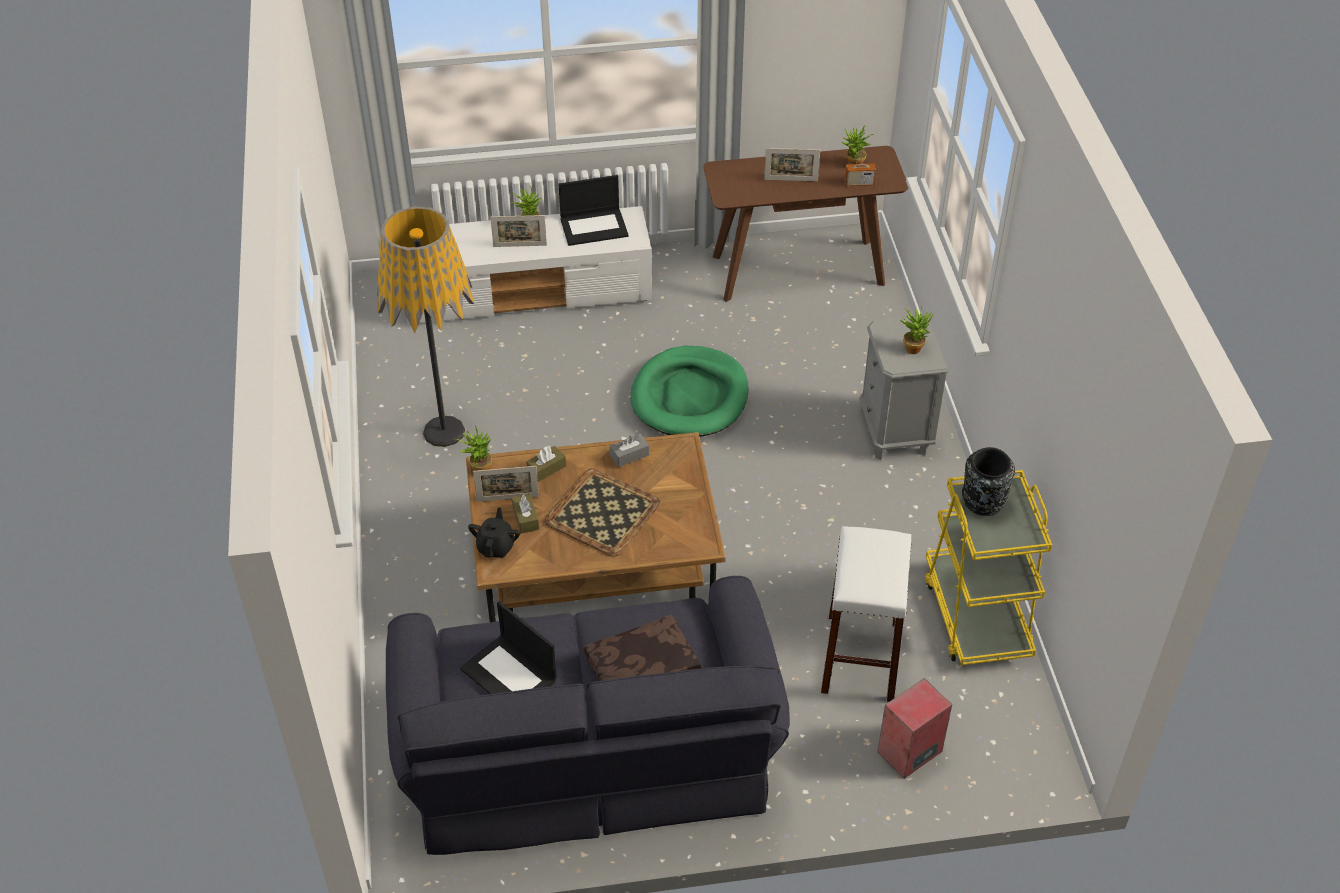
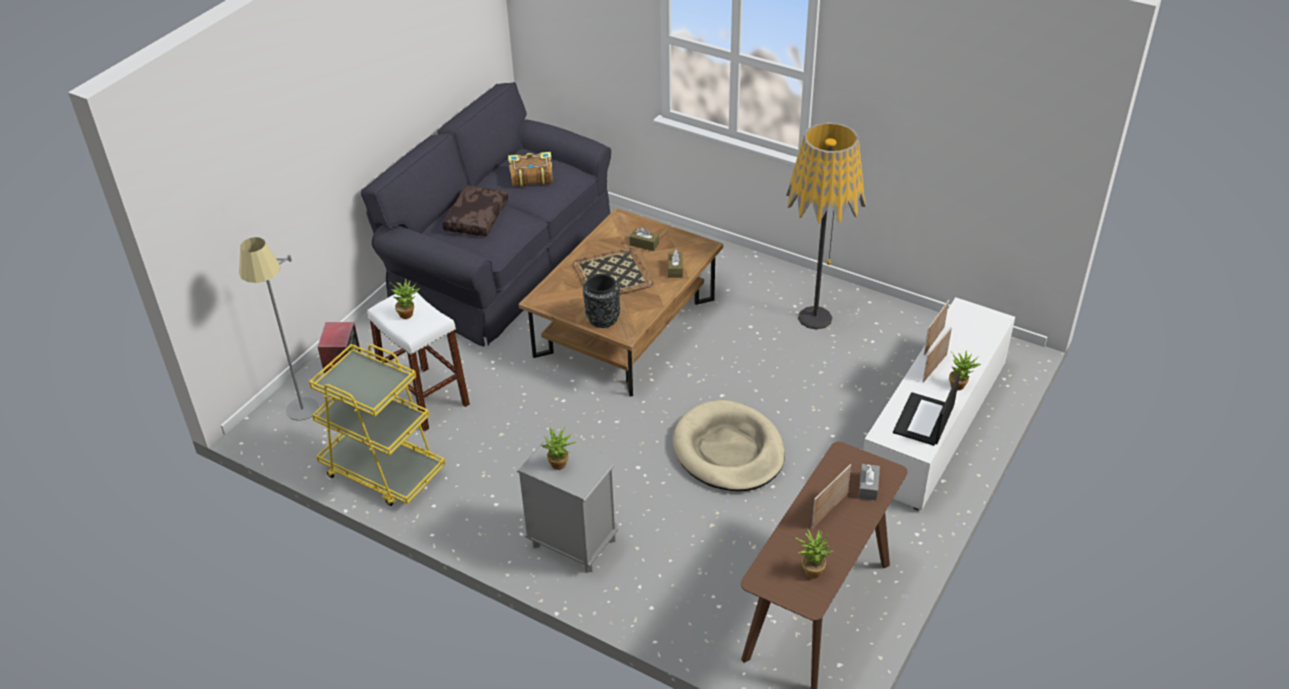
camera: 130 degrees right, 5 degrees down
(478, 468) = (706, 243): potted plant -> potted plant (408, 313)
(496, 546) = (635, 224): black teapot -> none
(507, 498) = (668, 244): picture frame -> picture frame (934, 341)
(510, 674) = (530, 175): laptop -> book
(629, 455) = (646, 306): grey tissue box -> grey tissue box (868, 487)
(690, 396) = (728, 450): green dog bed -> beige dog bed
(859, 183) = (781, 555): radio -> none
(983, 502) = (381, 382): black vase -> black vase (602, 318)
(996, 738) = (304, 419): none -> grey floor lamp

